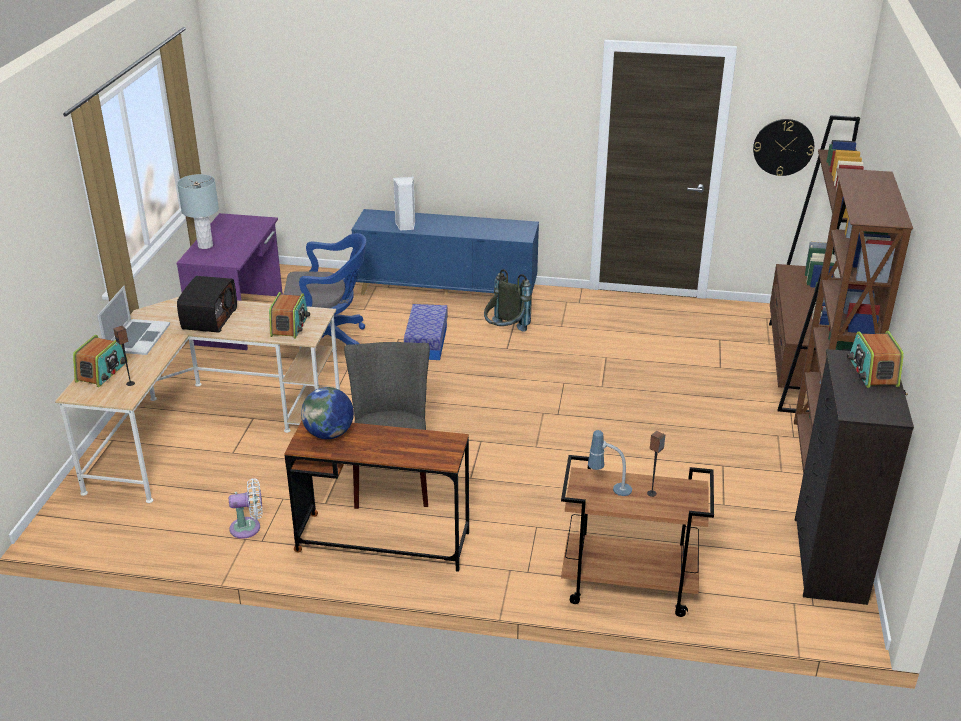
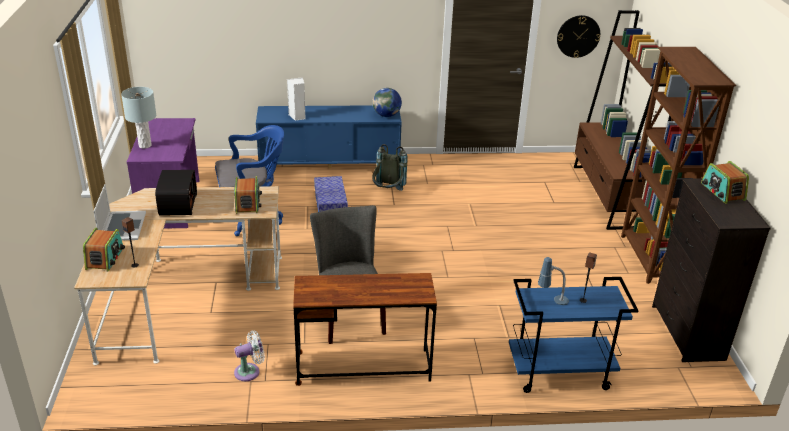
camera: 15 degrees left, 0 degrees up
(329, 434) = (322, 286): globe -> globe (386, 115)
(627, 587) = (559, 373): brown cart -> blue cart

